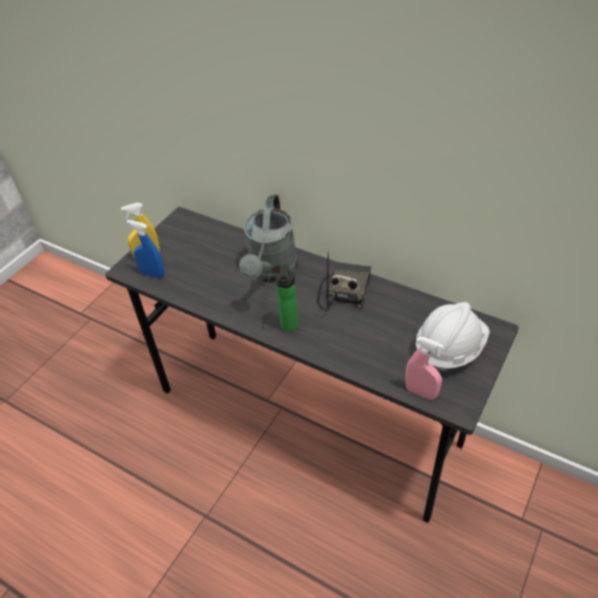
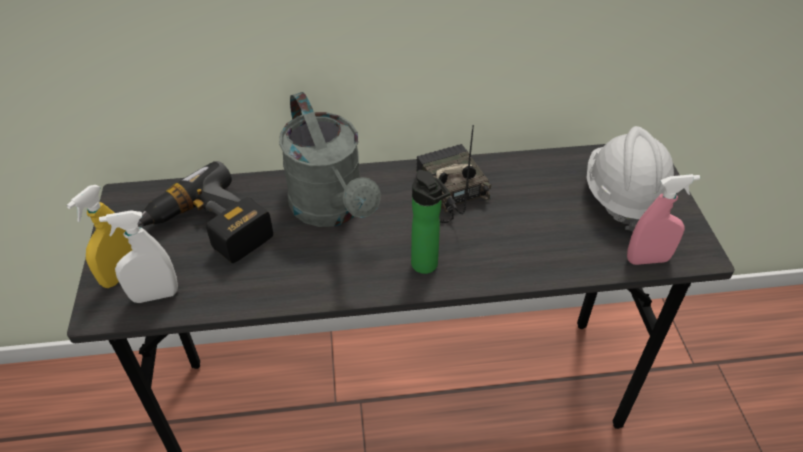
camera: 40 degrees left, 0 degrees up
(152, 274) = (155, 295): blue spray bottle -> white spray bottle
(202, 253) = (208, 230): none -> power drill

